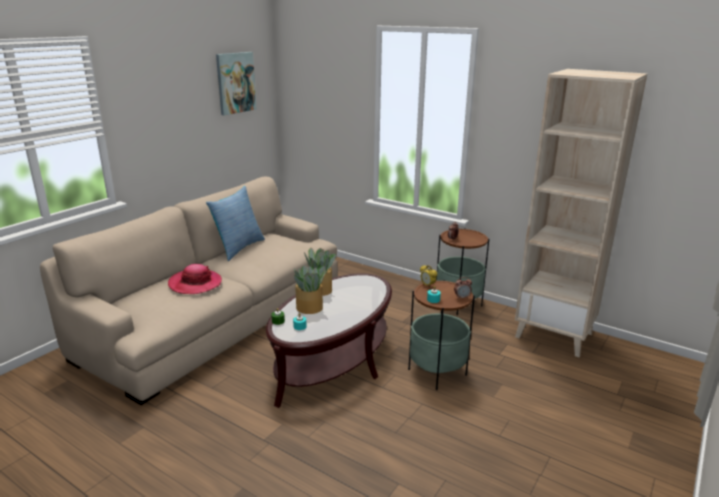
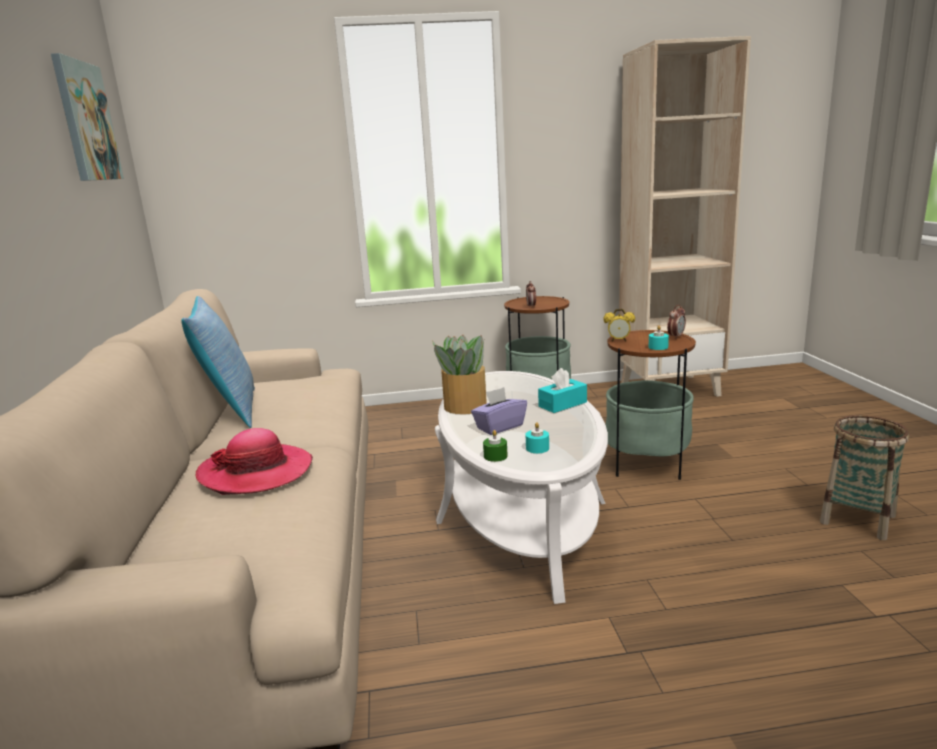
camera: 40 degrees left, 5 degrees down
(310, 308) = (499, 427): potted plant -> purple tissue box
(333, 360) = (521, 511): brown coffee table -> white coffee table
(359, 310) = (562, 404): none -> turquoise tissue box
(482, 468) = (857, 519): none -> basket

